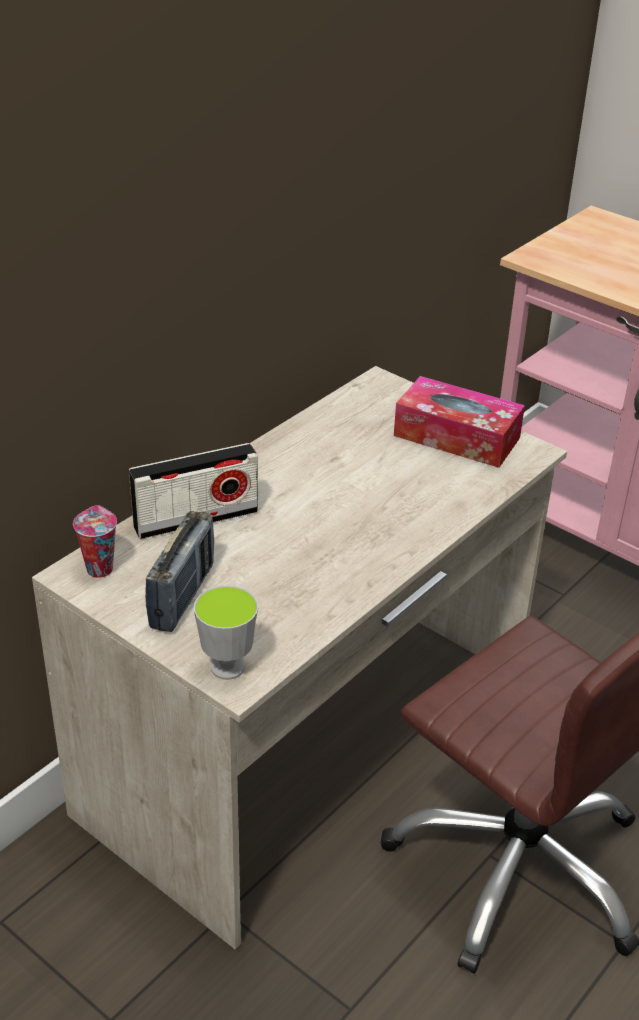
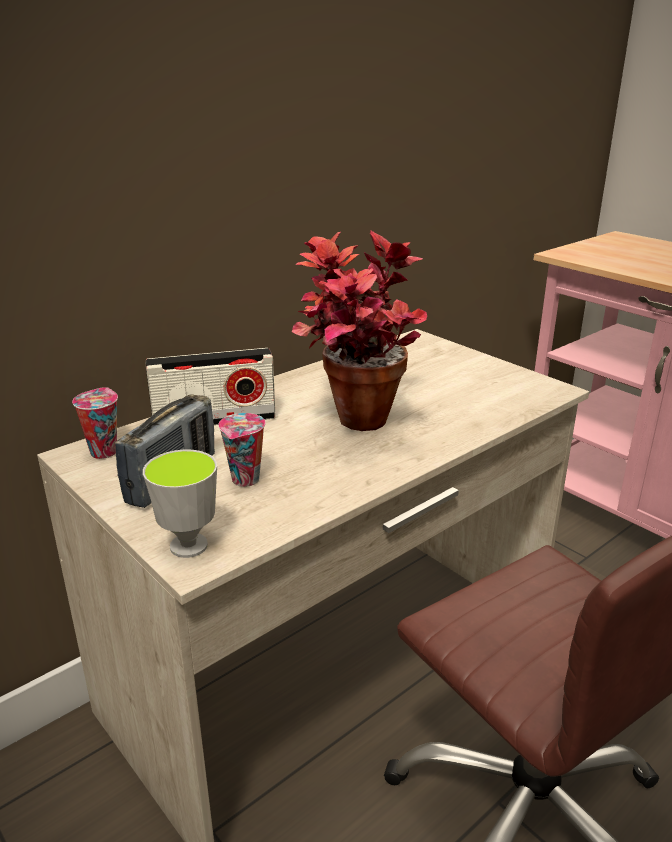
camera: 10 degrees right, 10 degrees down
(254, 592) = (246, 480): none -> cup
(341, 520) = (354, 429): none -> potted plant
(456, 437) = (481, 376): tissue box -> none

